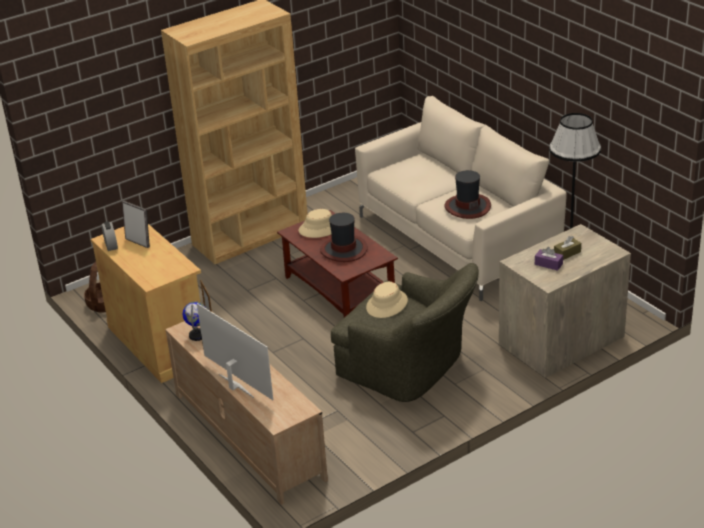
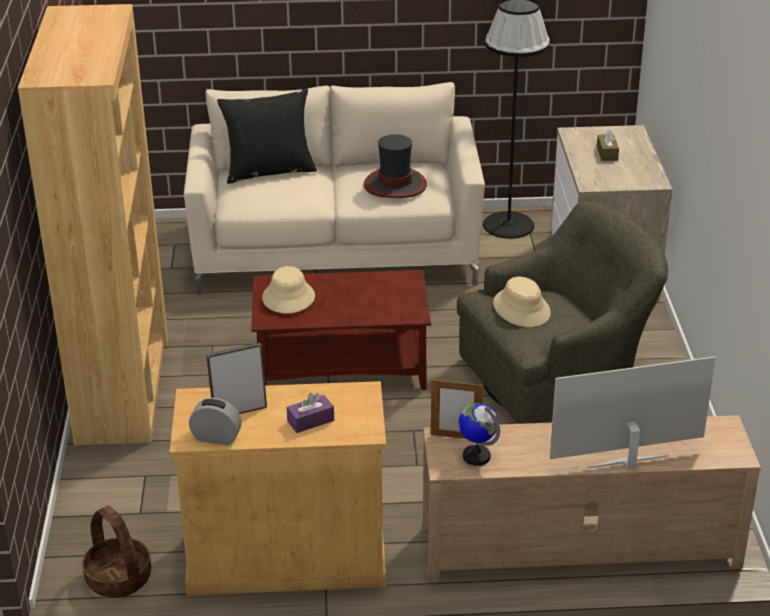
camera: 60 degrees left, 0 degrees up
(344, 249) = (360, 297): hat -> none
(434, 164) = (269, 171): none -> black pillow
(548, 264) = (617, 169): purple tissue box -> purple tissue box (310, 421)

